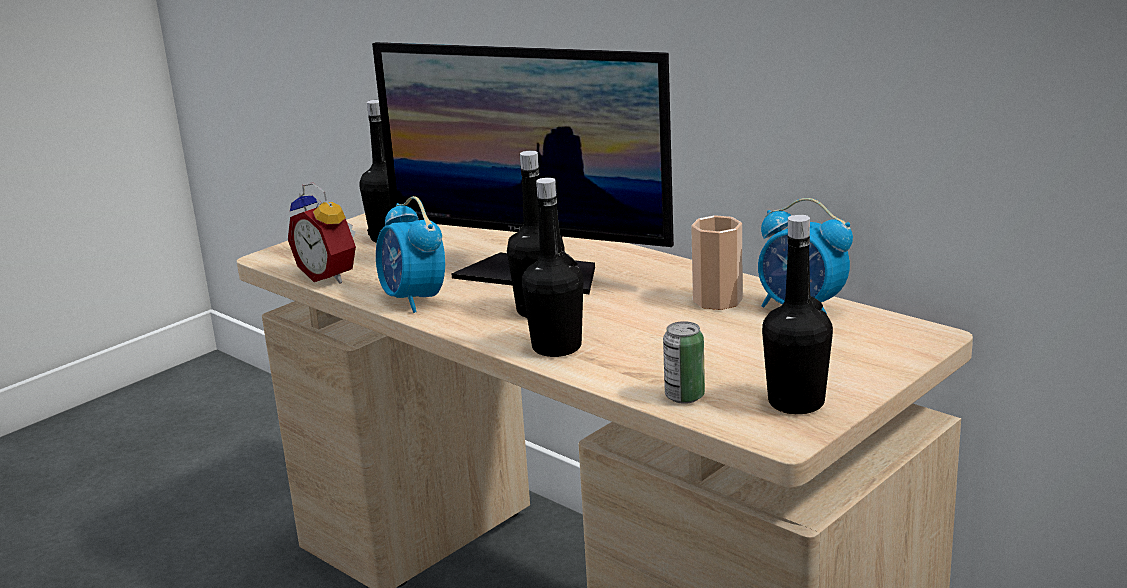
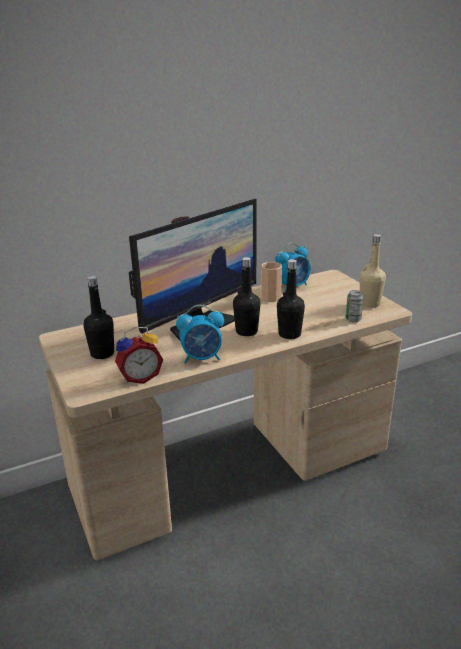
camera: 70 degrees left, 5 degrees up
(796, 402) = (369, 303): black bottle -> beige bottle

